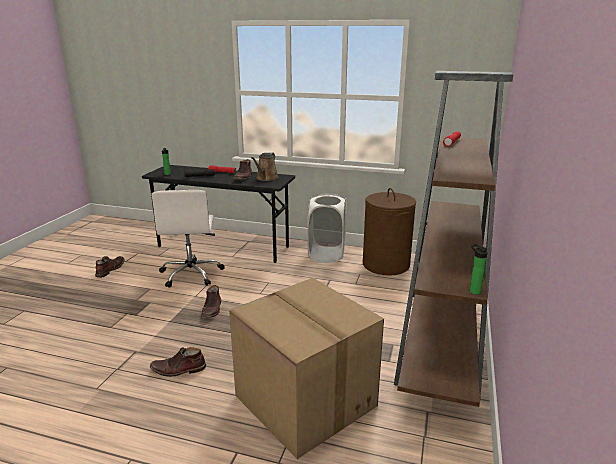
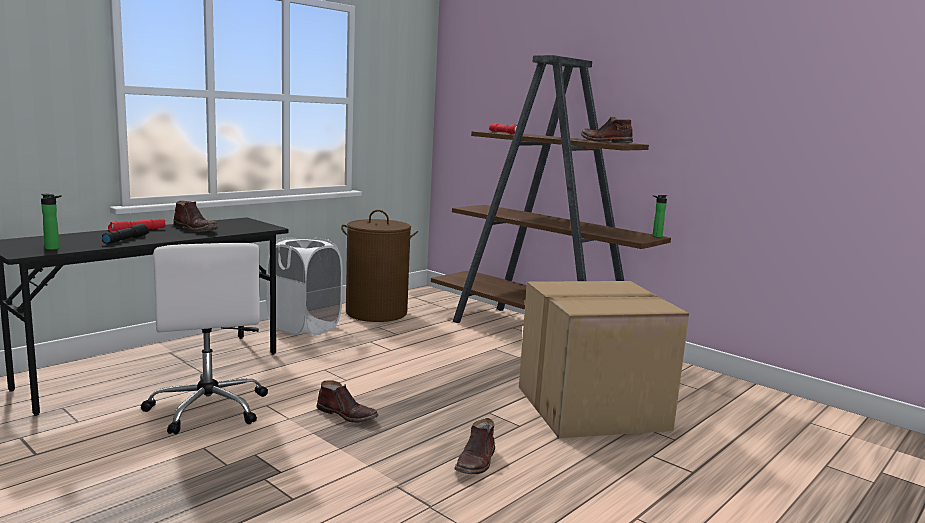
camera: 65 degrees left, 10 degrees down
(110, 269) = (44, 474): brown boot -> brown boot (604, 141)
(191, 274) = (208, 408): white office chair -> white office chair turned 45 degrees clockwise
(266, 178) = (230, 225): brown watering can -> none

